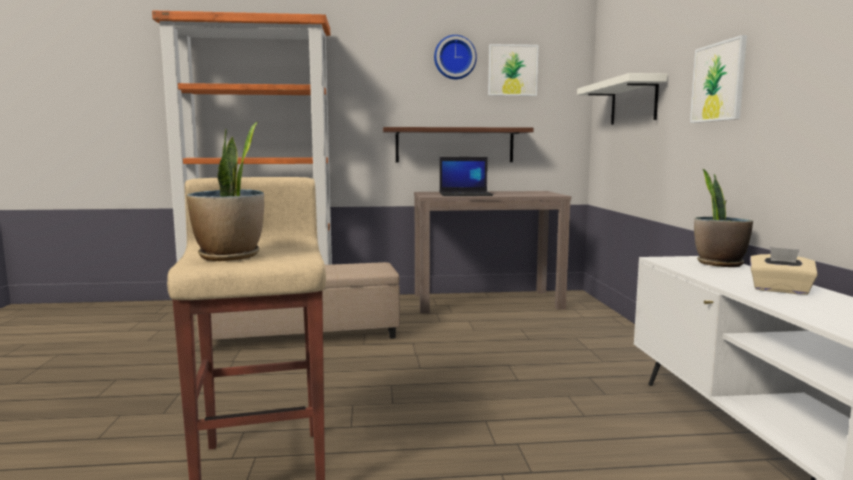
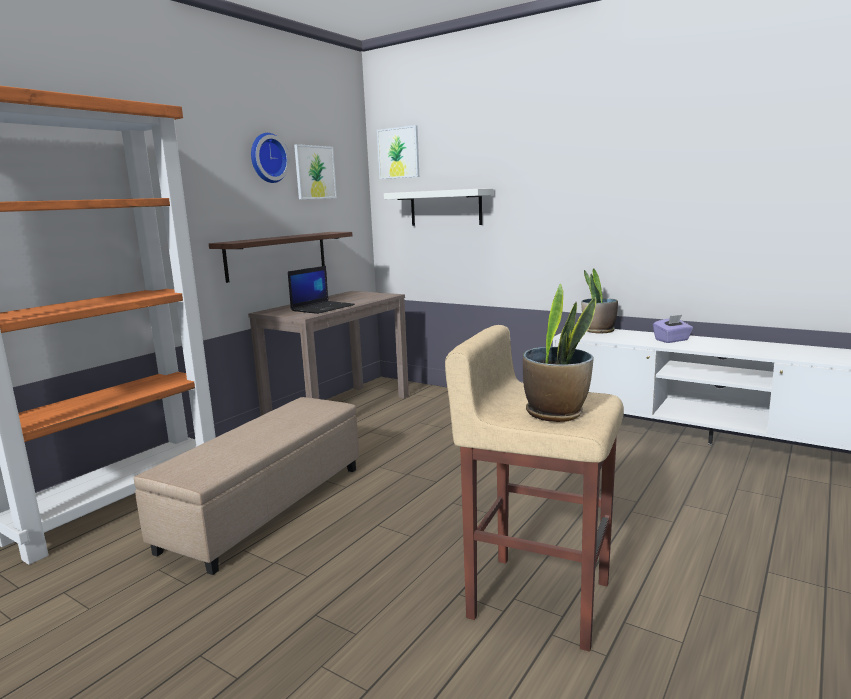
camera: 50 degrees left, 5 degrees up
(718, 82) = (558, 201): picture -> picture (398, 153)
(780, 290) = (672, 340): beige tissue box -> purple tissue box

